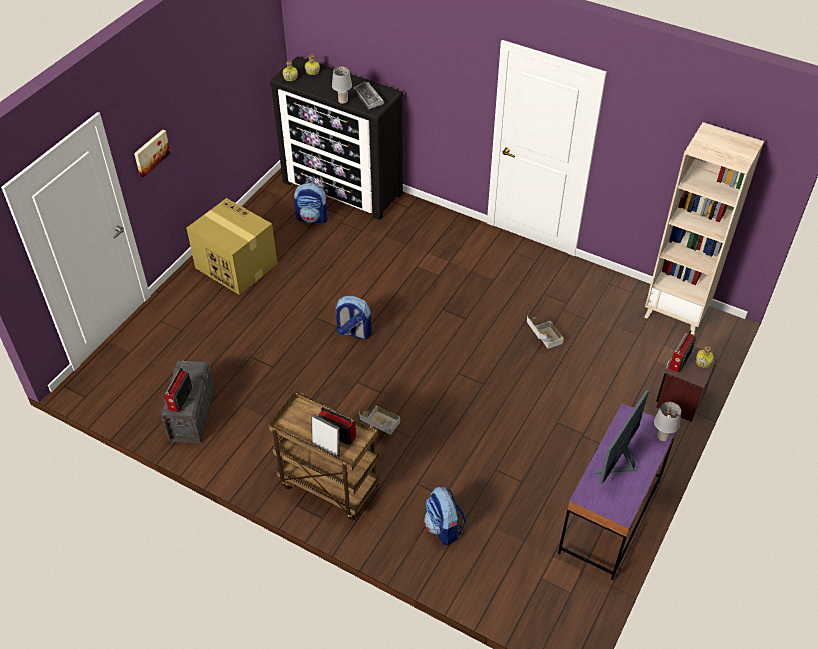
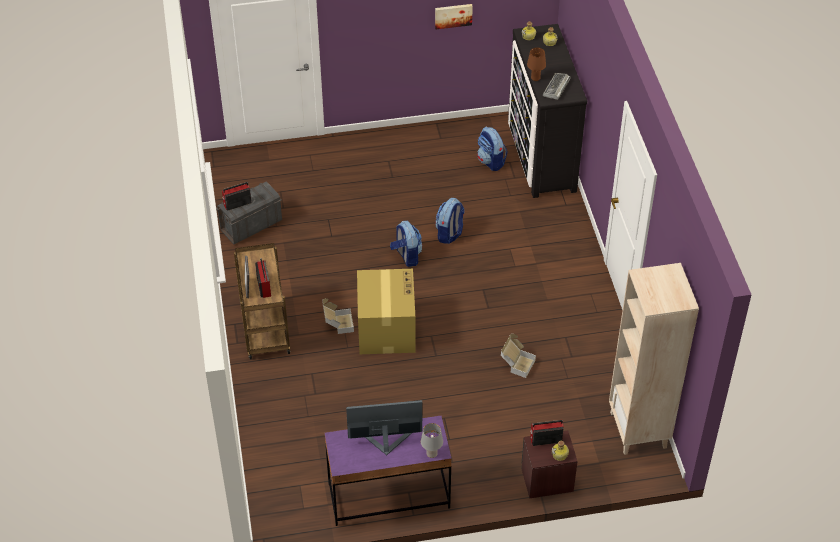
camera: 50 degrees right, 0 degrees up
(151, 152) = (360, 26): picture -> picture (453, 15)
(235, 265) = (398, 154): cardboard box -> cardboard box (386, 328)
(343, 102) = (535, 78): grey table lamp -> brown table lamp
(443, 528) = (289, 409): backpack -> backpack (449, 234)

